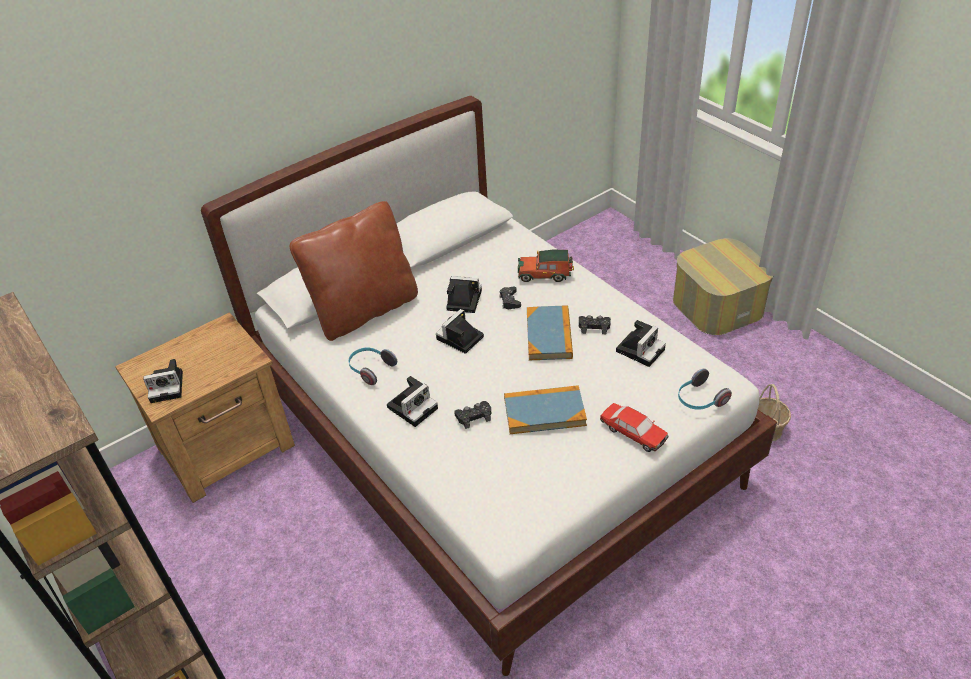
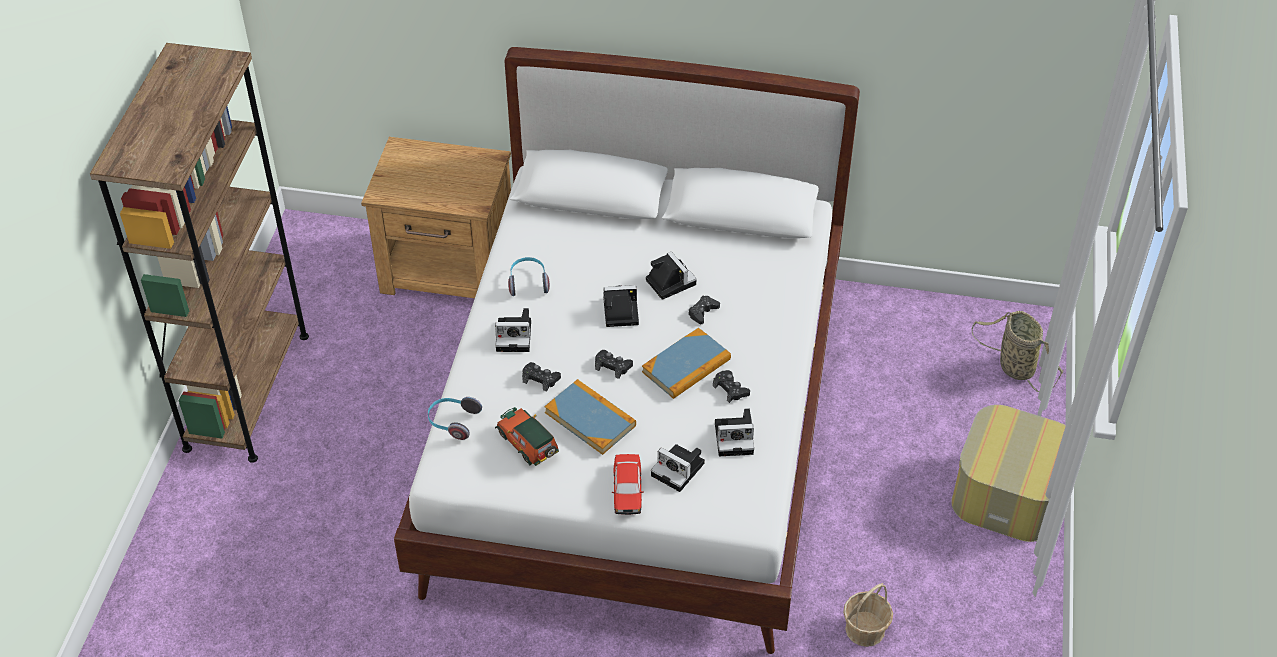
camera: 45 degrees right, 5 degrees up
(168, 386) = (401, 182): camera -> camera (680, 470)
(365, 310) = (589, 229): brown pillow -> none
(506, 371) = (613, 366): none -> black game controller
(545, 274) = (765, 313): toy car -> toy car (528, 444)
(628, 248) = (1013, 366): none -> basket
(699, 400) = (713, 513): headphones -> headphones (453, 422)

